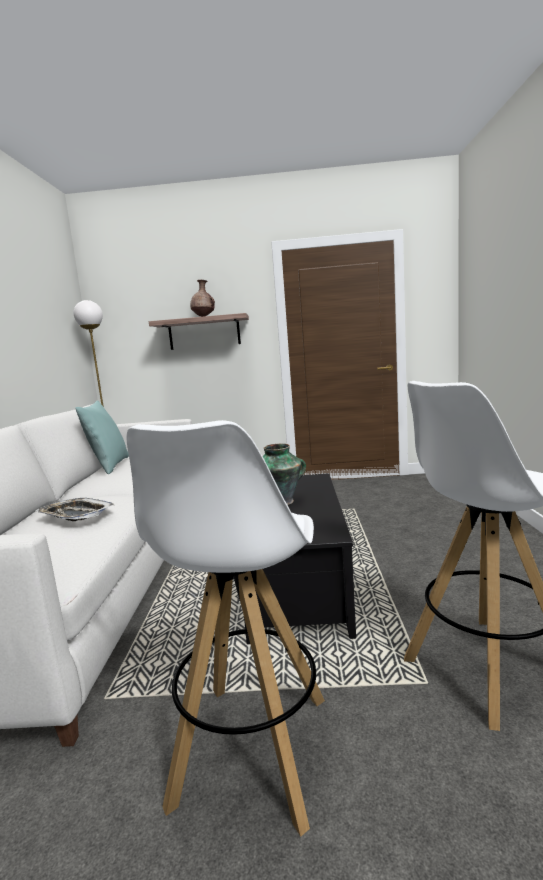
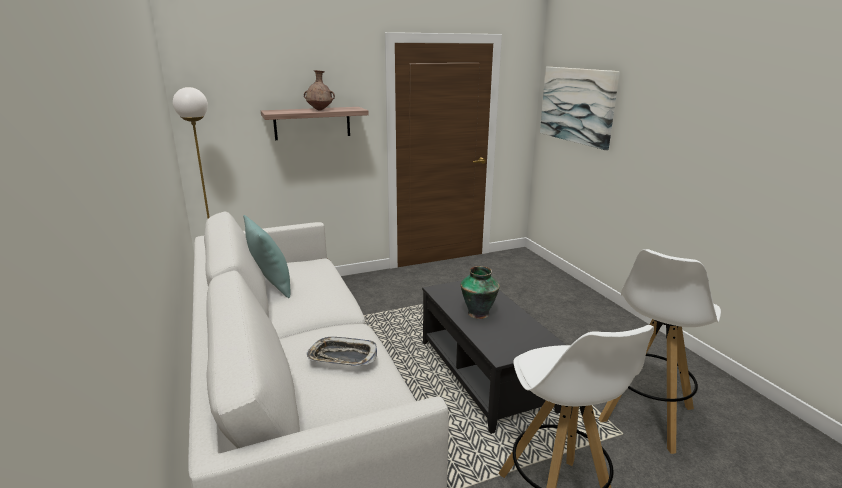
camera: 25 degrees left, 10 degrees up
(487, 288) = (577, 105): none -> picture

